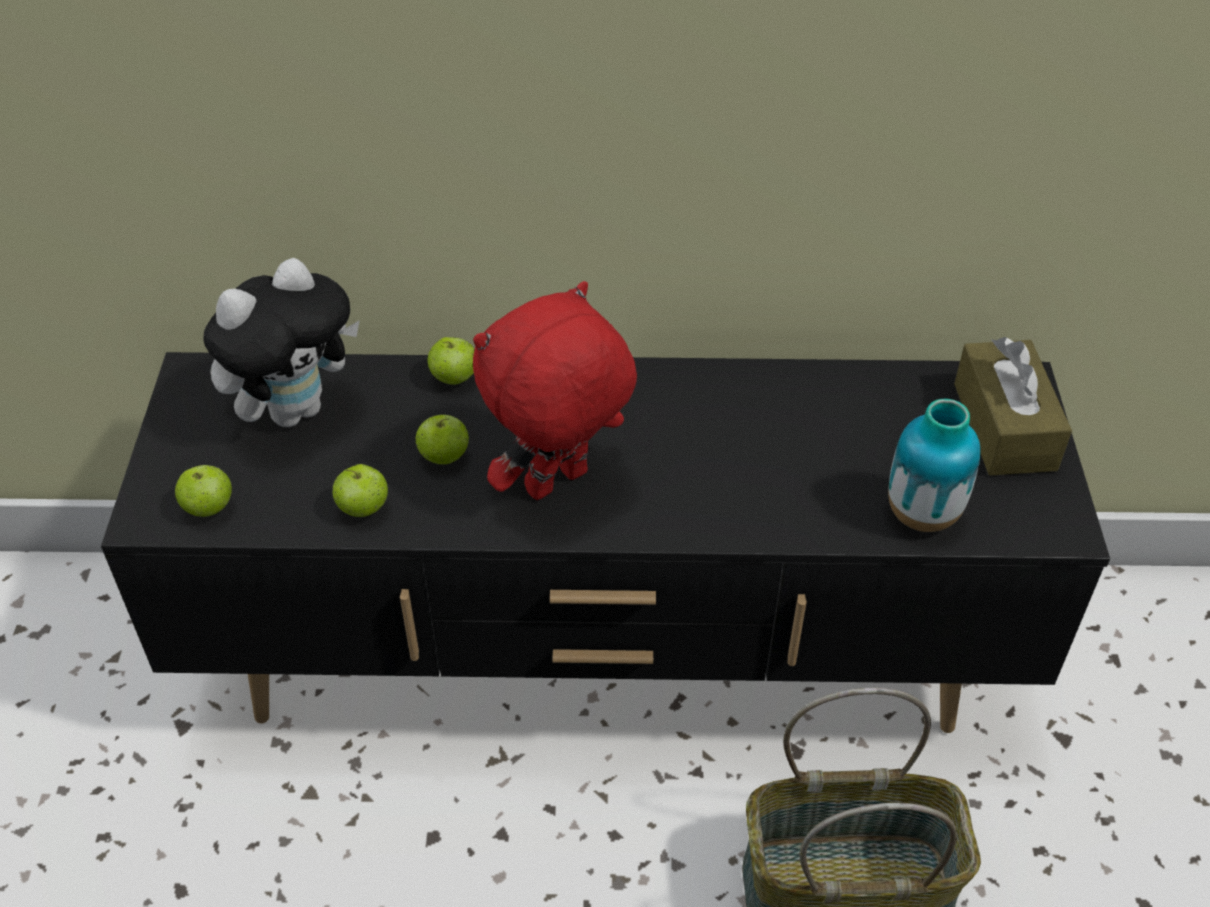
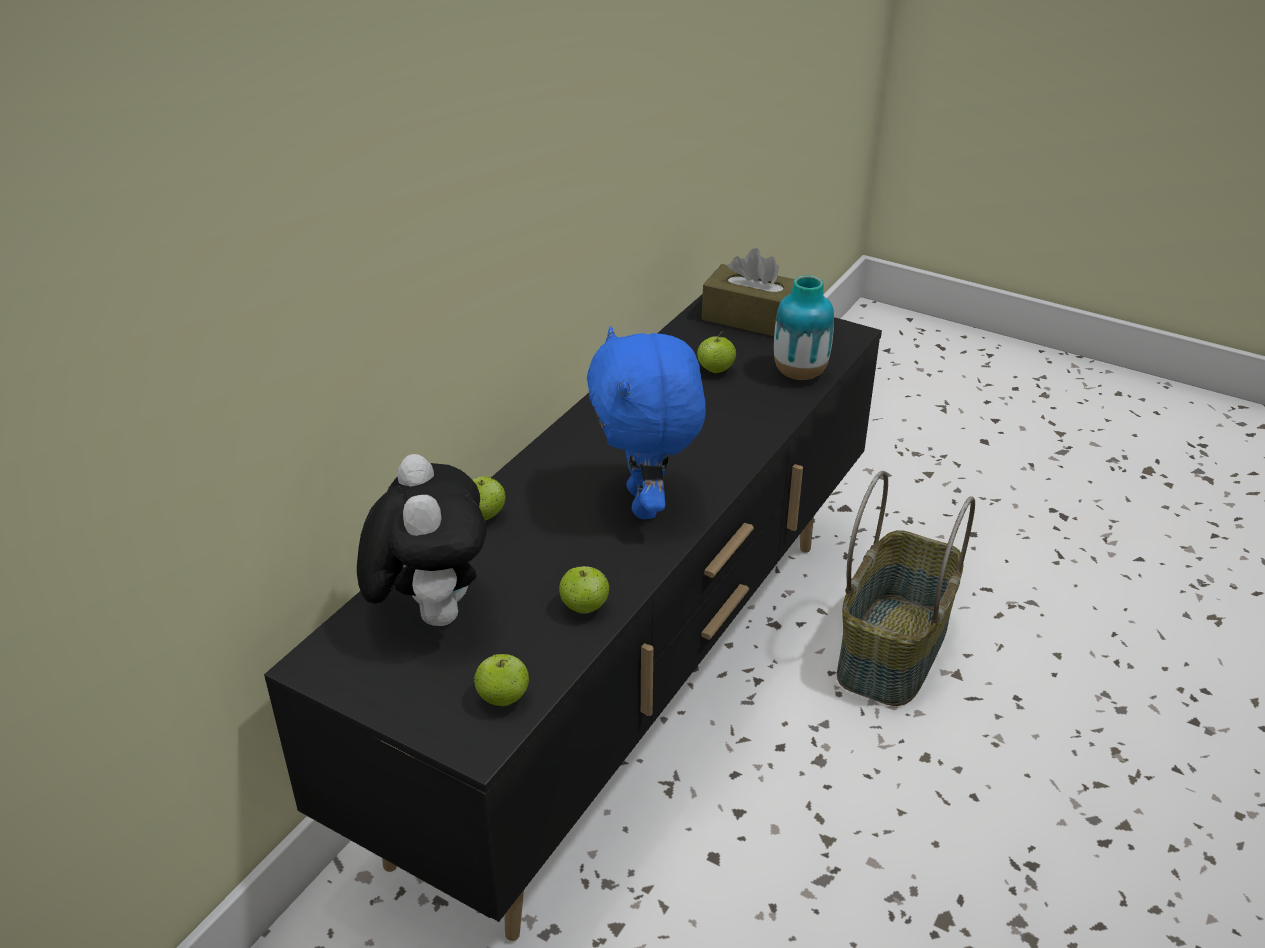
camera: 60 degrees left, 10 degrees down
(444, 457) = (566, 548): apple -> apple (715, 370)
(558, 485) = (646, 504): red plush toy -> blue plush toy

